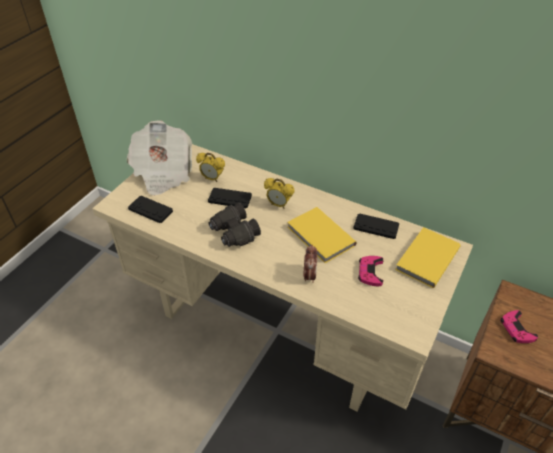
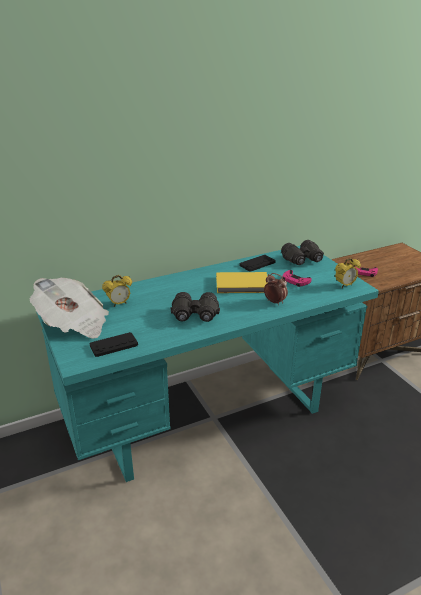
camera: 55 degrees left, 15 degrees down
(230, 199) = (154, 304): black game controller -> none
(278, 327) = (211, 415): beige desk -> turquoise desk
(279, 205) = (190, 288): alarm clock -> alarm clock (345, 285)
(425, 258) = (303, 260): yellow book -> black binoculars

